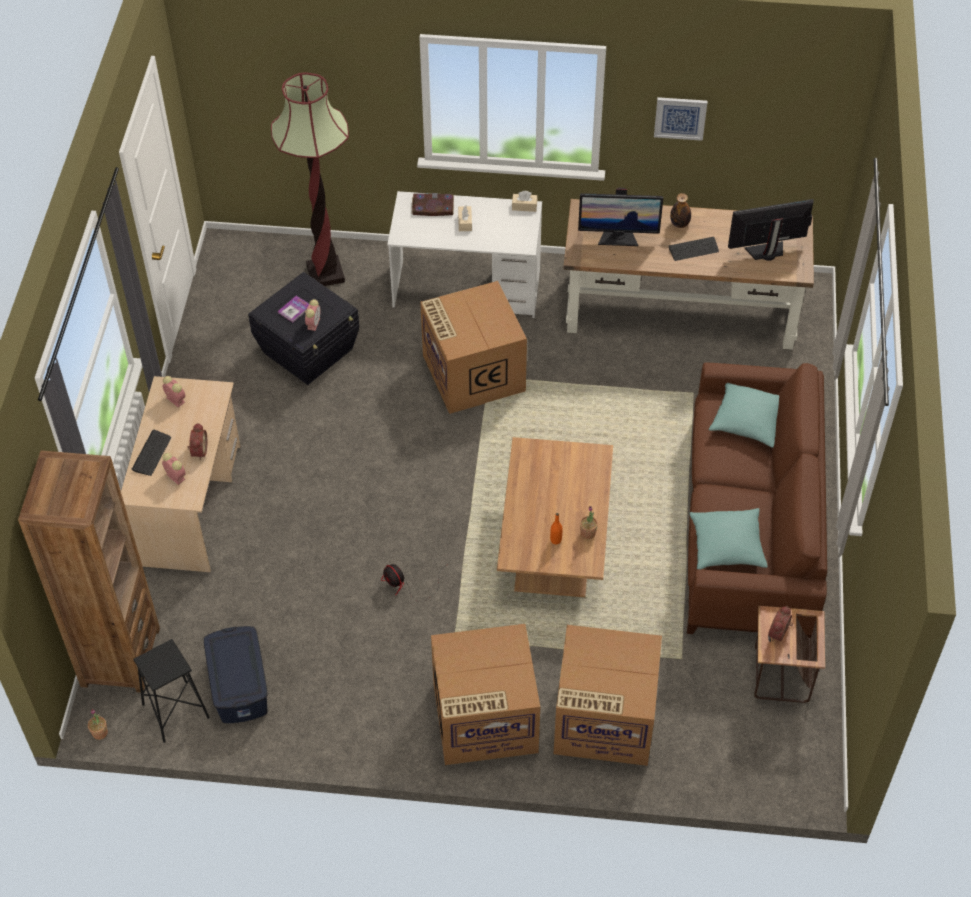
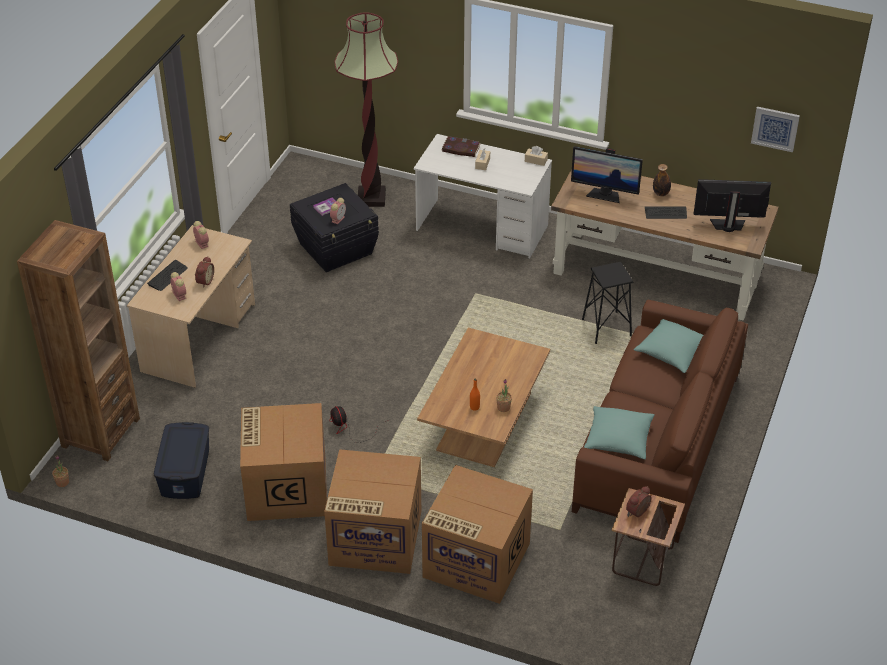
camera: 15 degrees right, 10 degrees down
(175, 711) = (127, 480): black stool -> black stool (606, 328)
(472, 373) = (463, 288): cardboard box -> cardboard box (285, 487)
(680, 117) = (672, 100): picture -> picture (775, 128)

